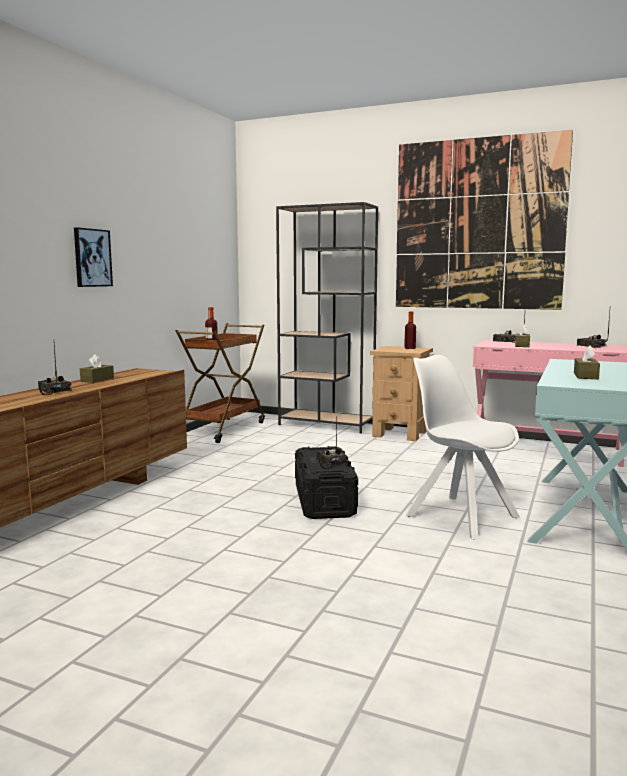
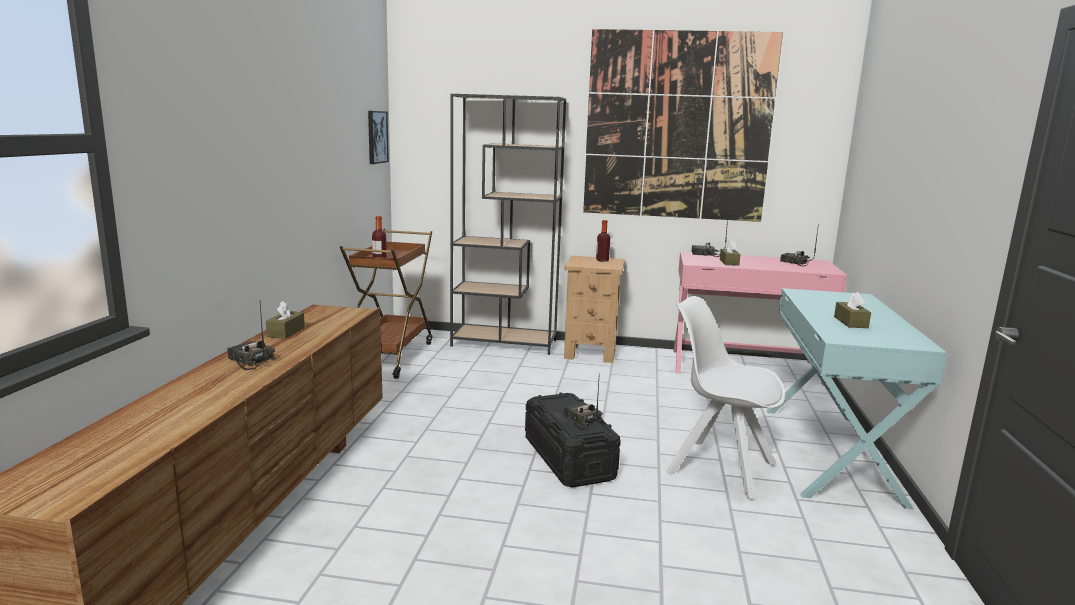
camera: 15 degrees left, 5 degrees up
(92, 258) = (256, 170): picture -> picture (376, 137)

